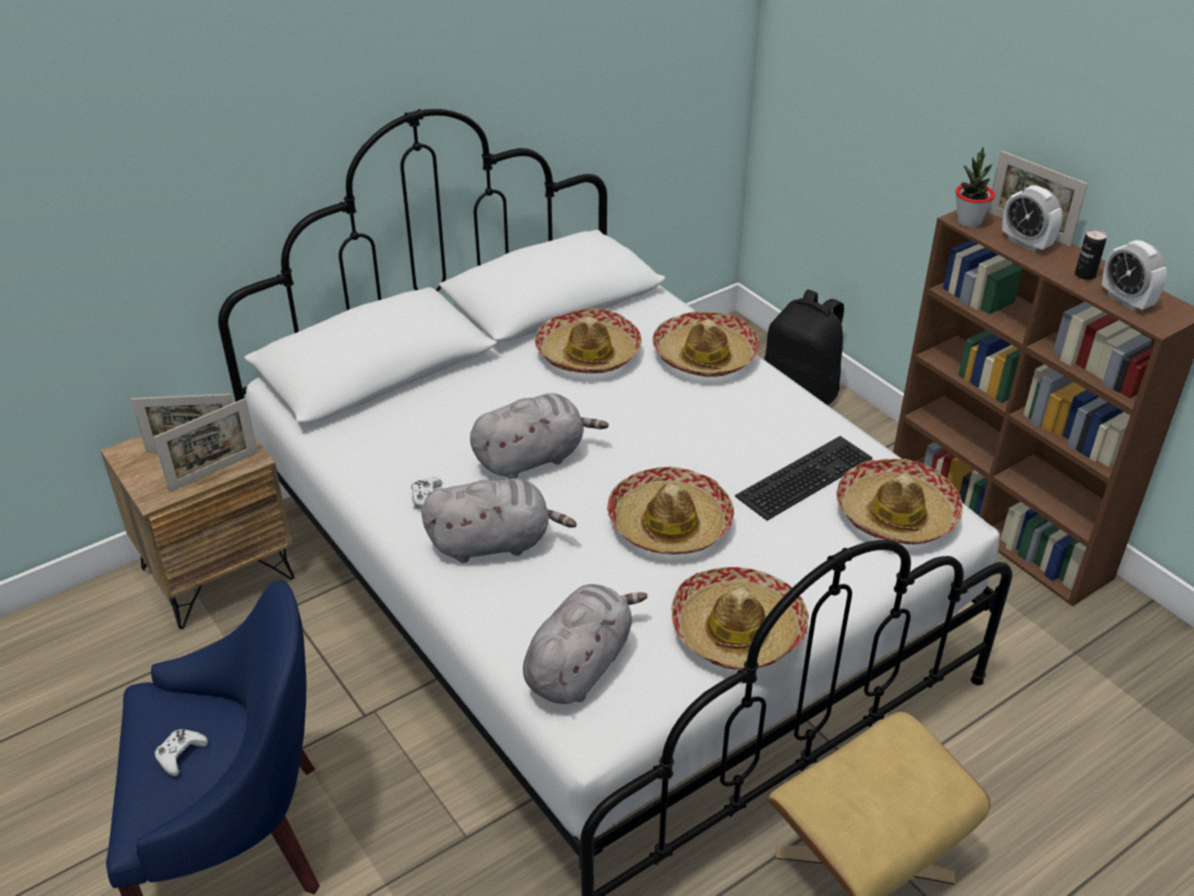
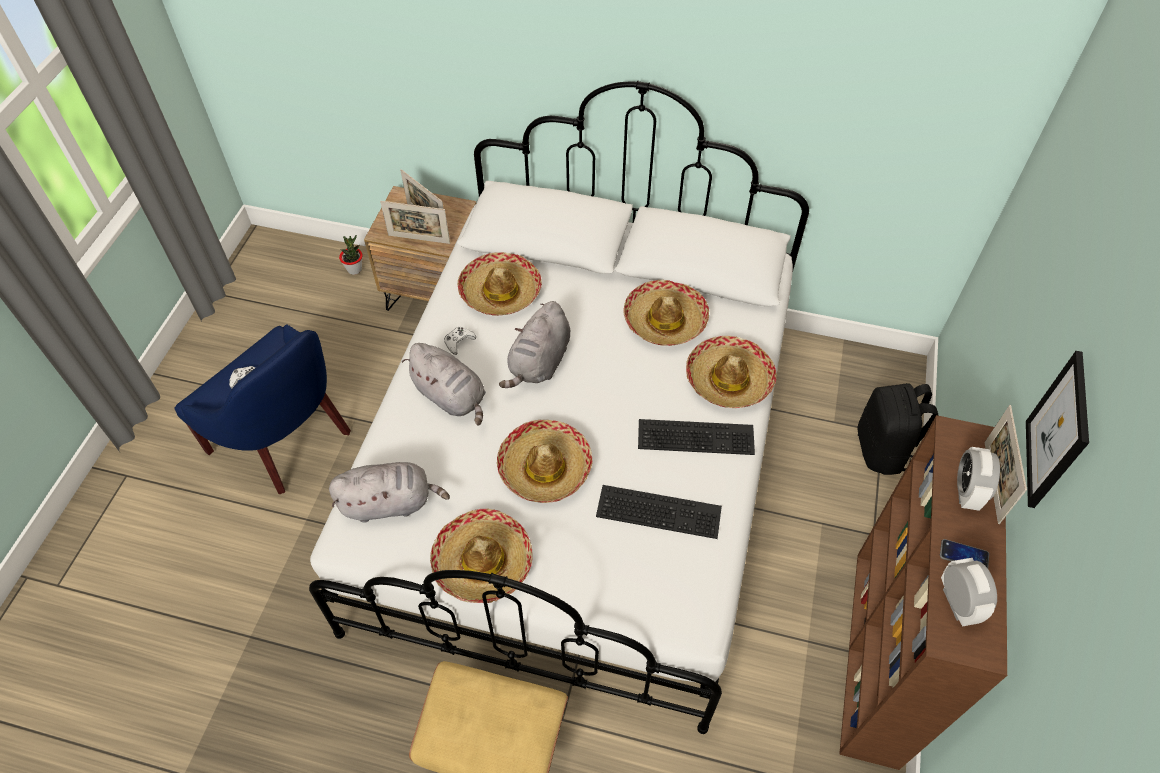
camera: 50 degrees right, 15 degrees up
(533, 458) = (539, 363): grey plush toy -> grey plush toy turned 90 degrees clockwise
(745, 408) = (697, 435): none -> keyboard
(896, 514) = (672, 586): hat -> hat (500, 292)
(969, 221) = (954, 438): potted plant -> potted plant (354, 269)
(1069, 125) = (1057, 431): none -> picture
(1084, 275) = (963, 555): can -> phone
(1126, 301) = (957, 603): alarm clock -> alarm clock turned 150 degrees clockwise

